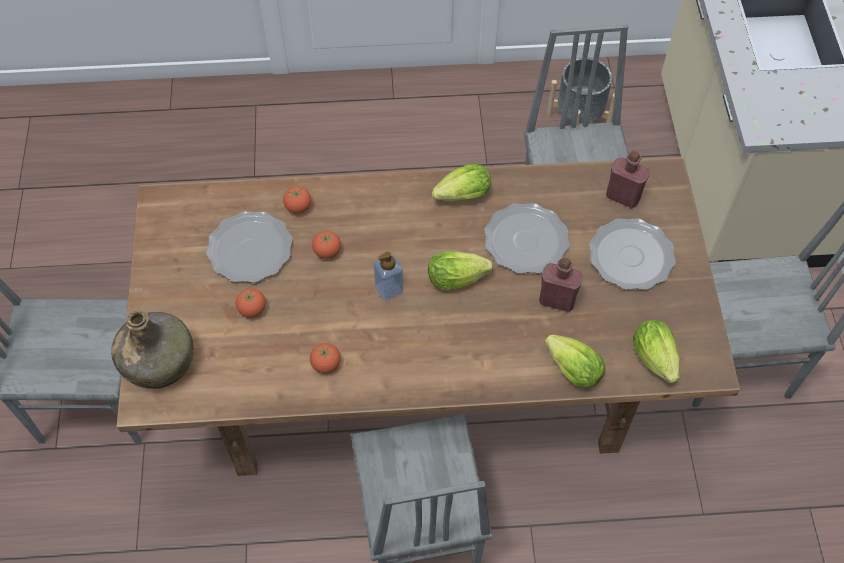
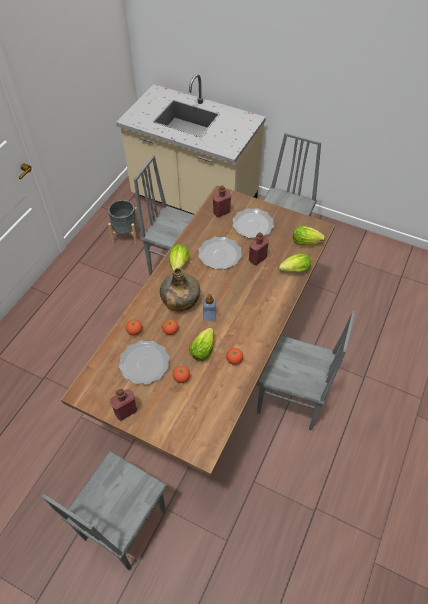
camera: 60 degrees left, 5 degrees down
(159, 270) = (126, 411): none -> red bottle
(159, 361) = (184, 435): green bottle -> green bottle (180, 300)
(460, 278) = (222, 287): lettuce -> lettuce (203, 348)

